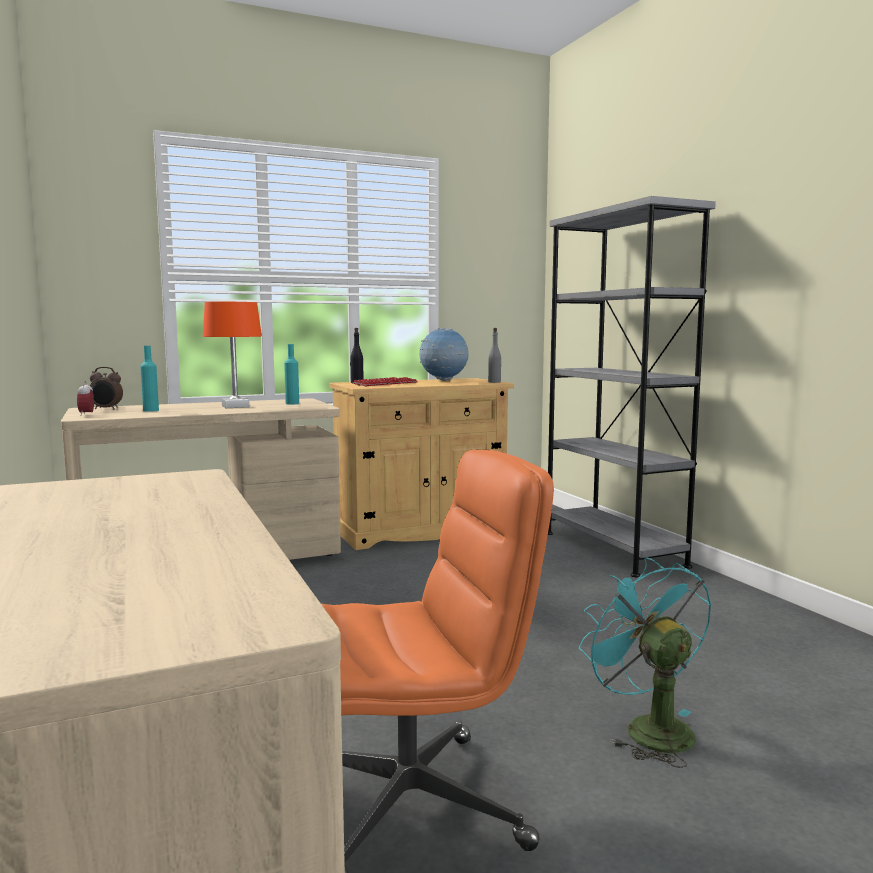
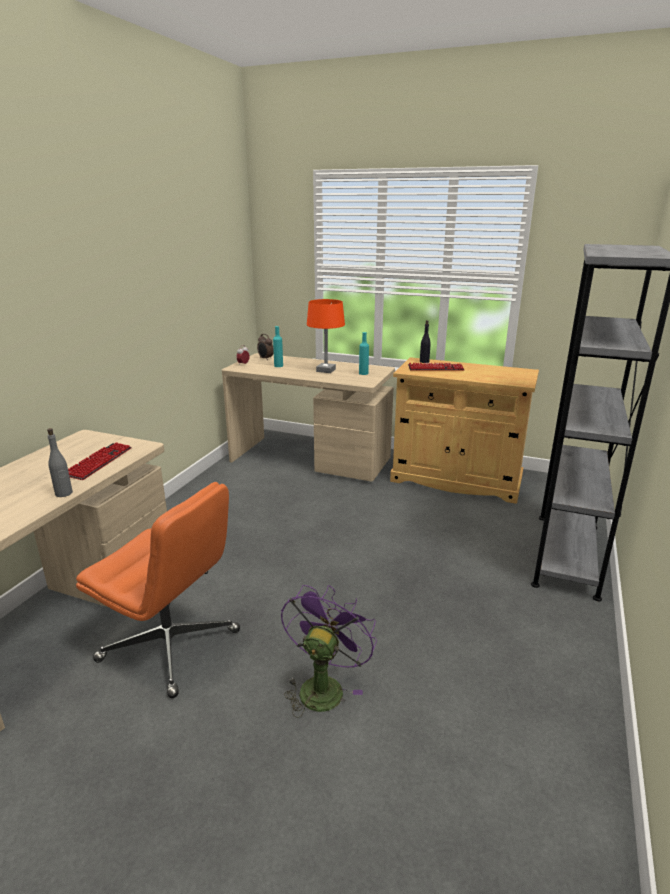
camera: 45 degrees right, 15 degrees up
(172, 496) = (99, 462): none -> keyboard
(443, 381) = (492, 371): globe -> none
(494, 382) = (523, 382): grey bottle -> grey bottle (64, 493)
(647, 728) = (323, 685): turquoise fan -> purple fan

